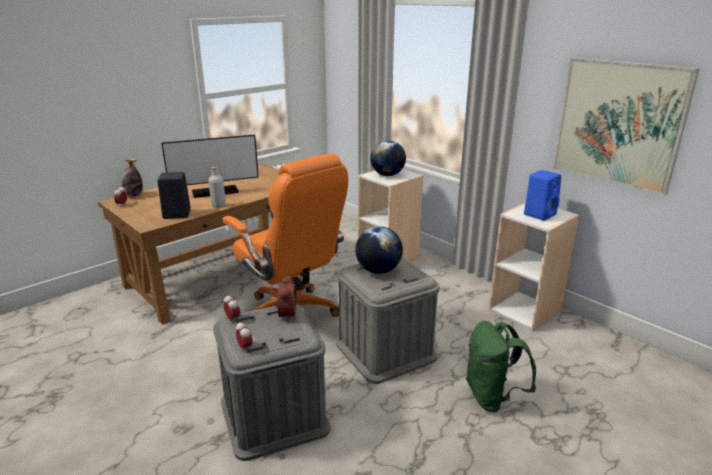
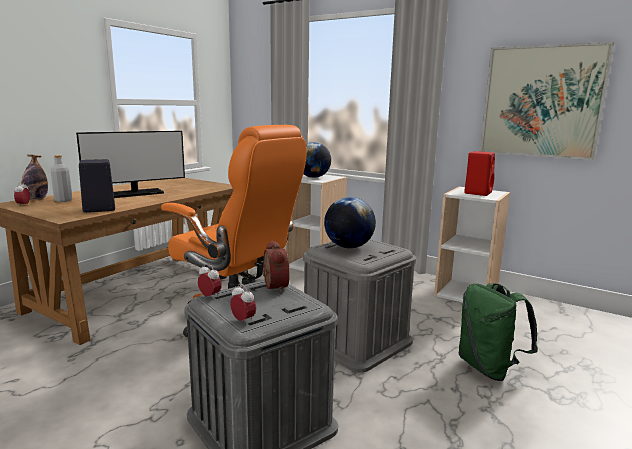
camera: 15 degrees left, 10 degrees down
(218, 205) = (147, 202): grey bottle -> grey bottle (63, 200)
(540, 214) = (478, 193): blue speaker -> red speaker

